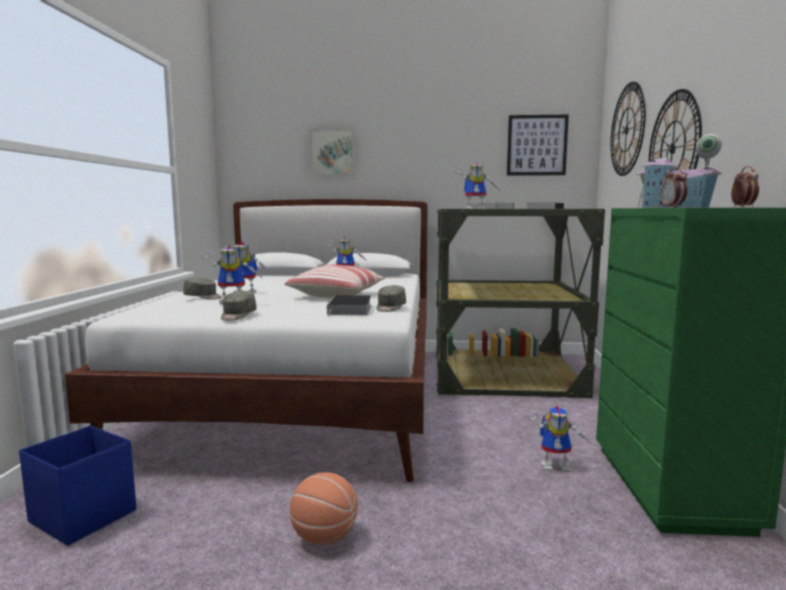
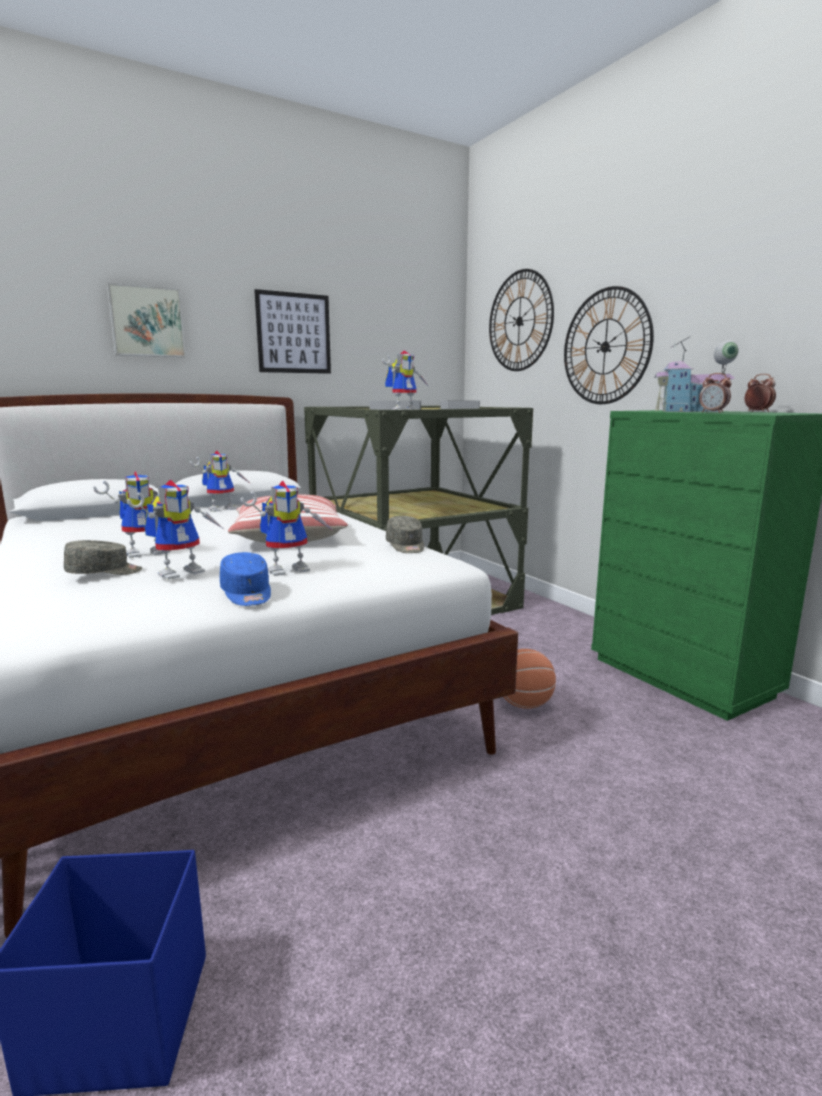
camera: 35 degrees left, 5 degrees up
(237, 316) = (247, 594): grey cap -> blue cap
(324, 537) = (504, 860): basketball -> basketball (524, 704)
(350, 310) = (373, 557): book -> none
(537, 145) = (407, 330): picture -> picture (294, 333)
(557, 465) = (586, 686): toy robot -> toy robot (290, 569)

